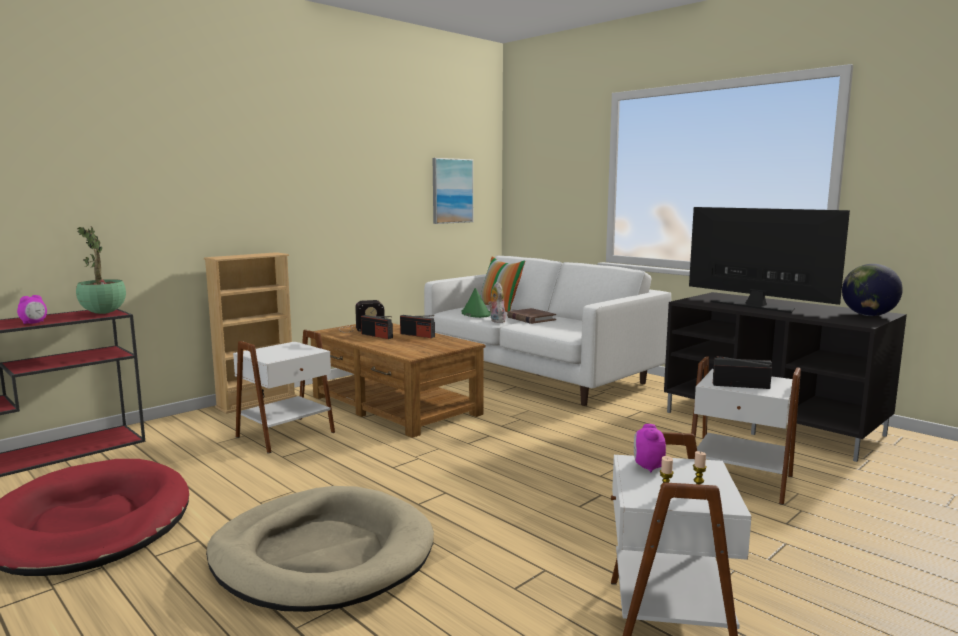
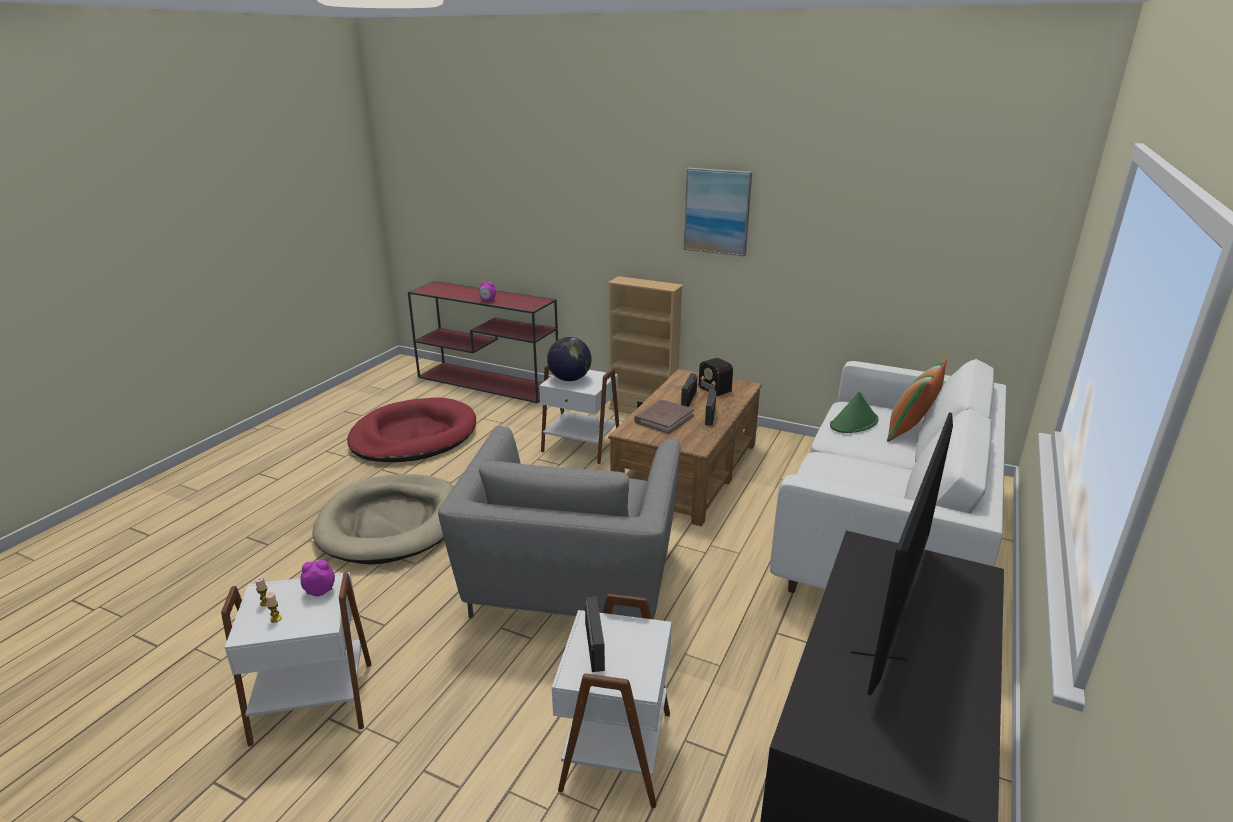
camera: 70 degrees right, 15 degrees up
(104, 313) = (529, 304): potted plant -> none
(452, 191) = (952, 249): picture -> picture (717, 211)
(496, 321) = (832, 442): plush toy -> none
(531, 318) = (870, 461): brown book -> brown book (664, 419)
(533, 470) = (570, 586): none -> grey armchair
(868, 315) = (912, 758): globe -> globe (569, 379)

